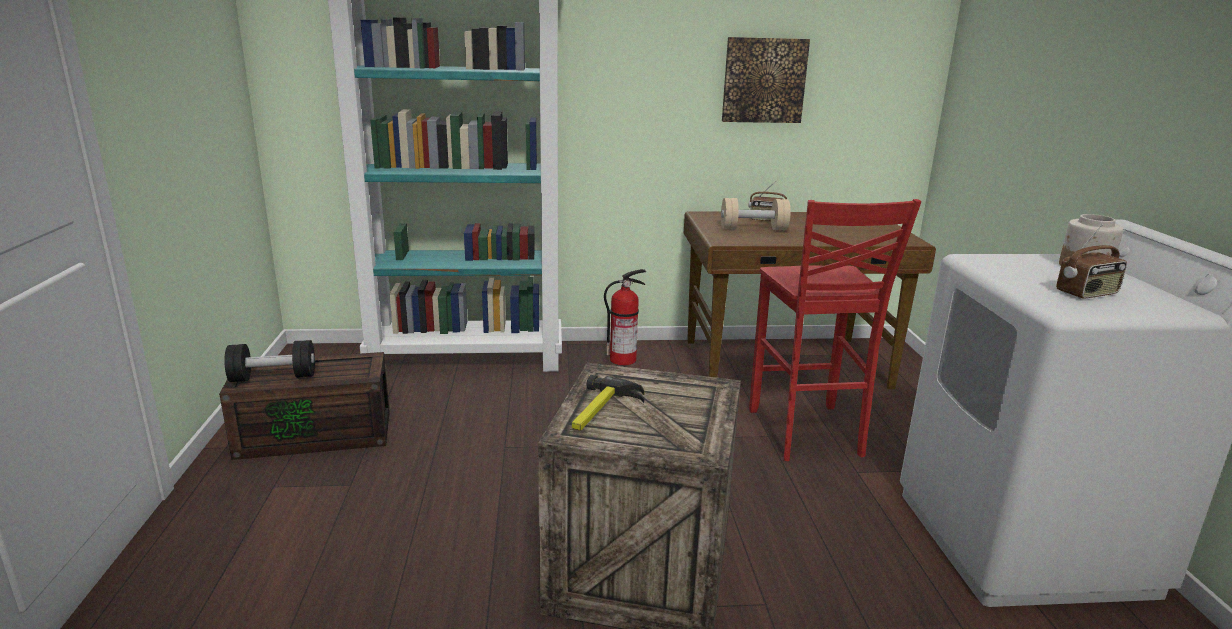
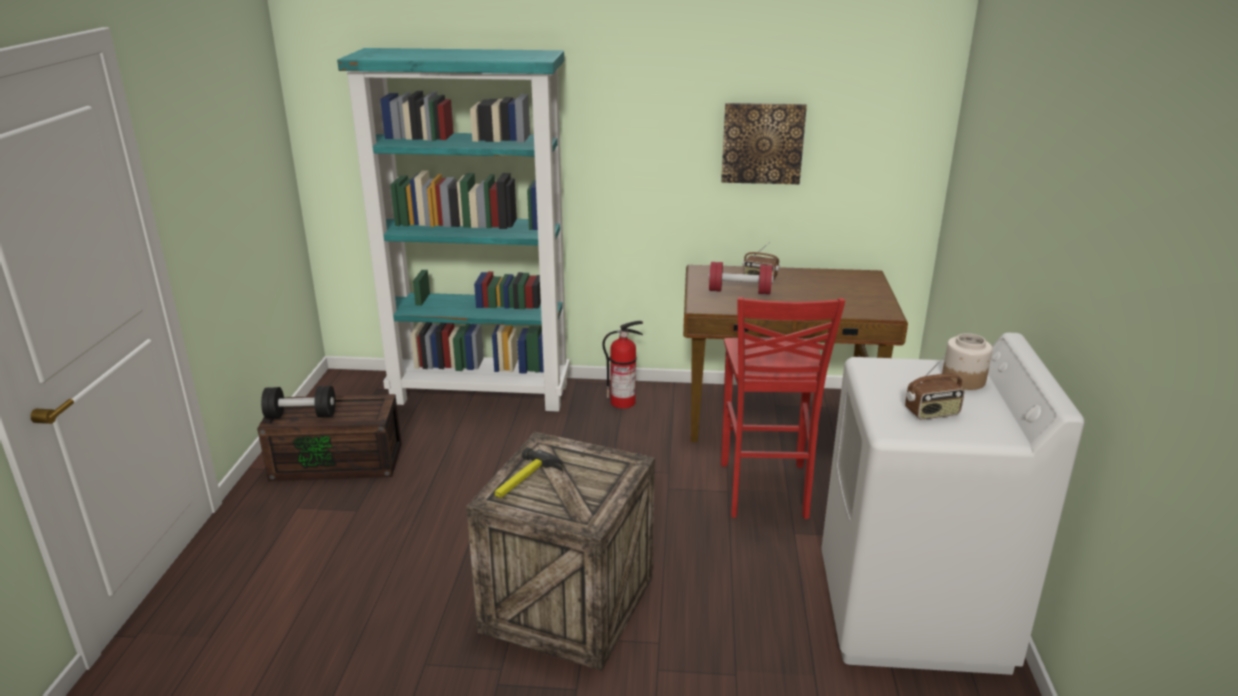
camera: 10 degrees right, 5 degrees up
(753, 229) = (739, 291): beige dumbbell -> red dumbbell

